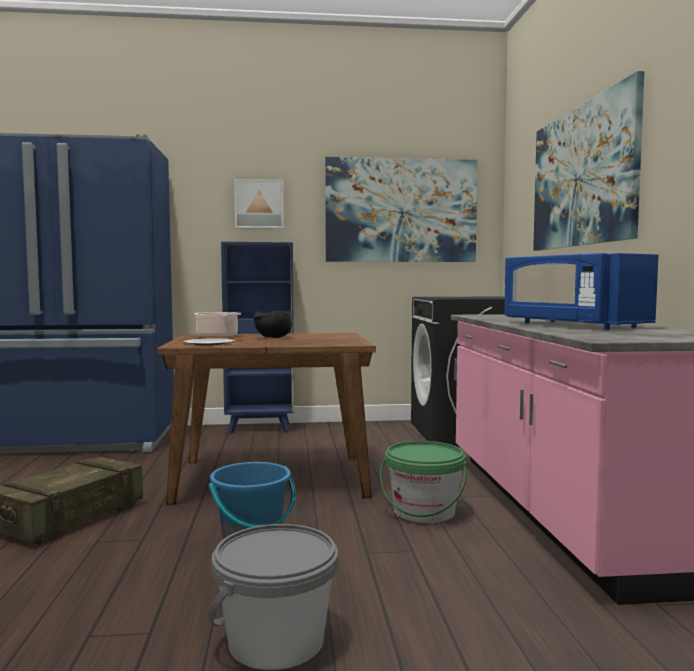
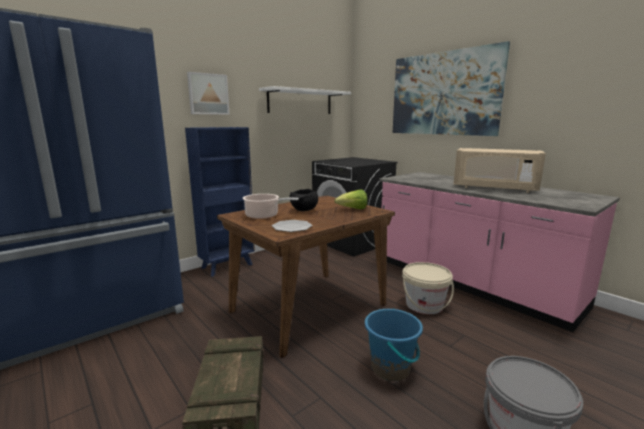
camera: 35 degrees left, 10 degrees up
(331, 341) = (353, 209): none -> lettuce
(401, 210) = (300, 102): picture -> white shelf
(424, 511) = (424, 305): green bucket -> beige bucket
(571, 325) = (494, 188): blue microwave -> beige microwave

